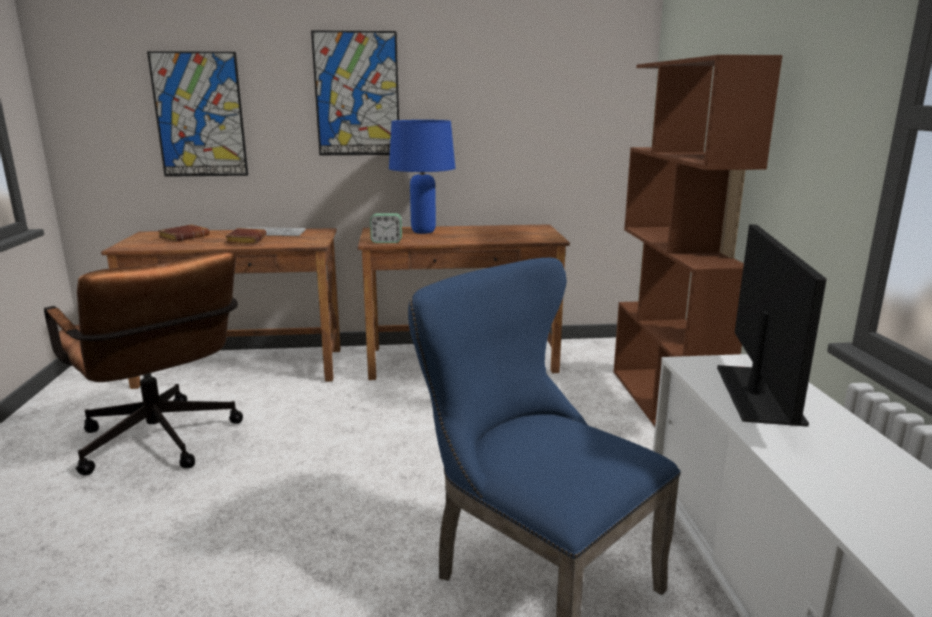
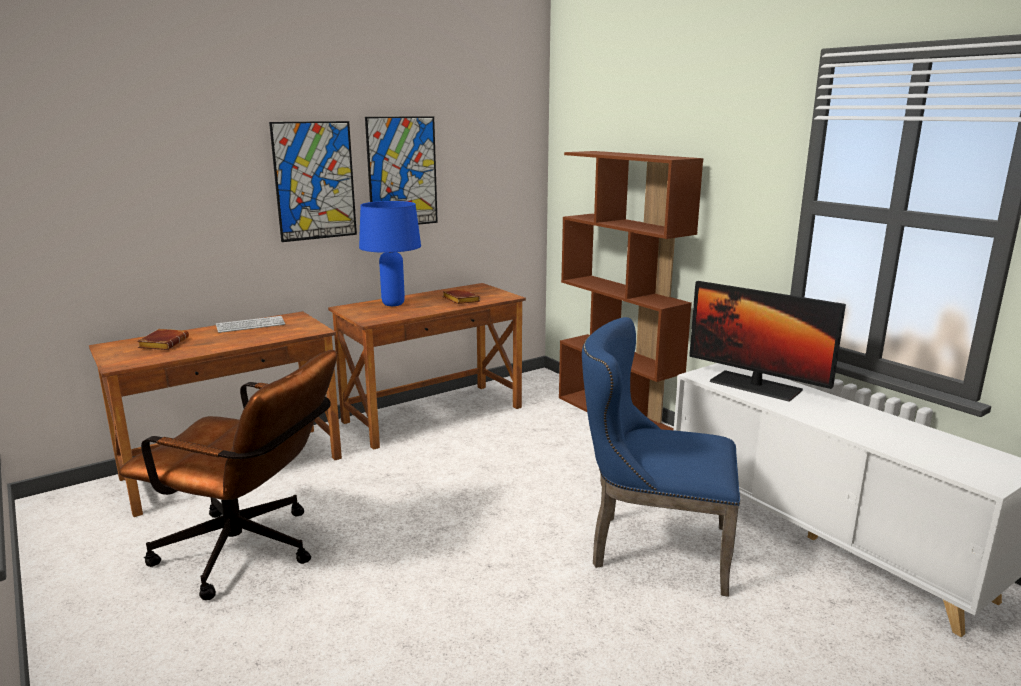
camera: 30 degrees left, 0 degrees up
(199, 115) = (153, 212): picture -> picture (402, 172)
(245, 240) = (240, 337): brown book -> brown book (459, 300)
(386, 241) = (380, 318): alarm clock -> none
(758, 394) = (755, 386): monitor -> monitor turned 150 degrees clockwise

